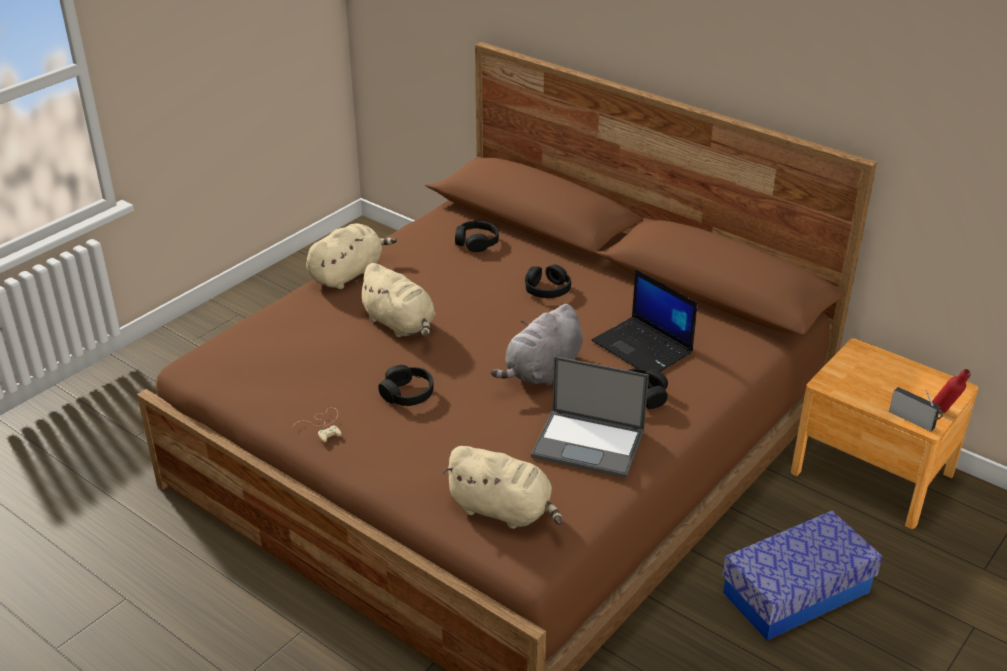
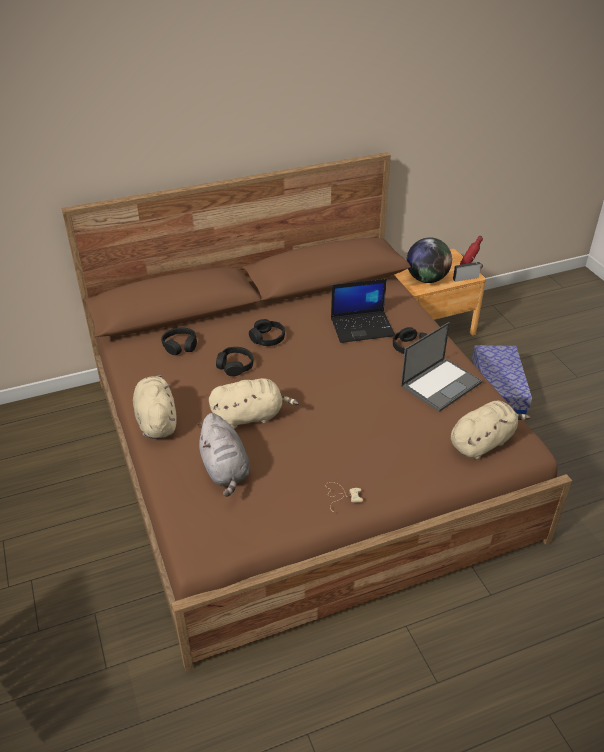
camera: 60 degrees left, 5 degrees up
(407, 393) = (334, 442): black headphones -> black headphones (235, 366)
(542, 371) = (355, 374): grey plush toy -> grey plush toy (225, 470)
(861, 384) = (426, 279): none -> globe

